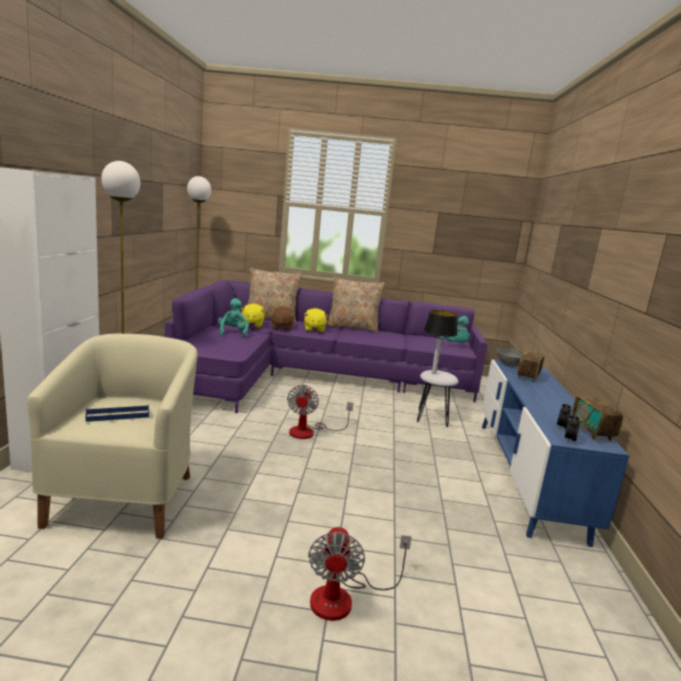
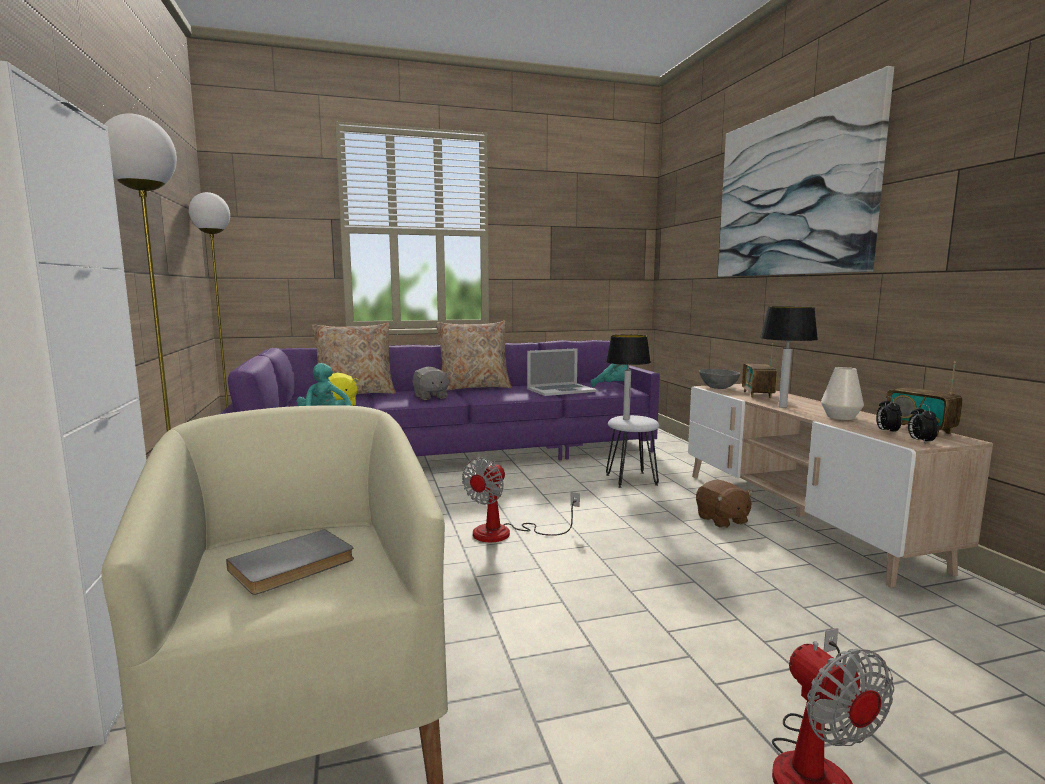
camera: 20 degrees left, 5 degrees down
(118, 415) = (294, 566): blue tray -> grey book
(281, 328) = (384, 402): brown plush toy -> brown plush toy (722, 520)
(310, 431) = (506, 533): fan -> fan turned 45 degrees clockwise
(314, 329) = (430, 397): yellow plush toy -> grey plush toy
(410, 341) = (561, 390): none -> laptop
(525, 390) = (782, 406): none -> table lamp
(526, 475) = (797, 516): blue tv stand -> beige tv stand
(552, 409) = (840, 417): none -> white vase
(592, 219) = (791, 192): none -> picture

